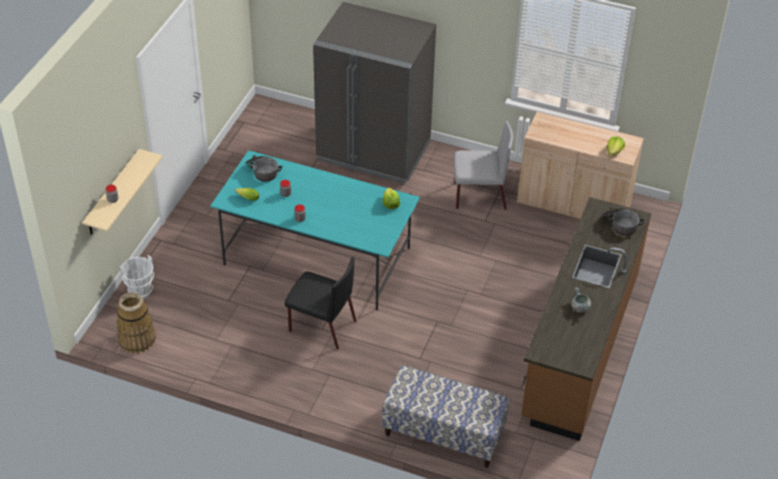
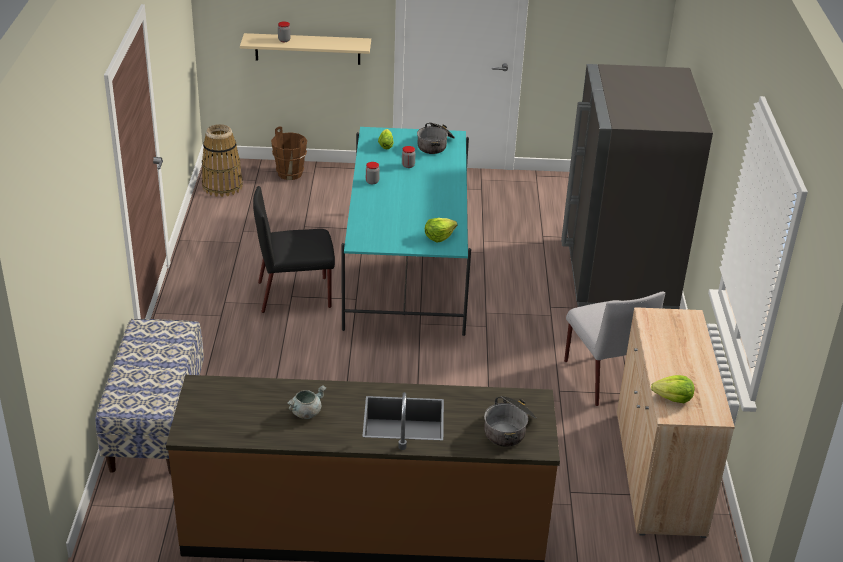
camera: 70 degrees right, 10 degrees down
(140, 292) = (289, 174): white bucket -> brown bucket
(321, 326) = (296, 294): black chair -> black chair turned 75 degrees clockwise

